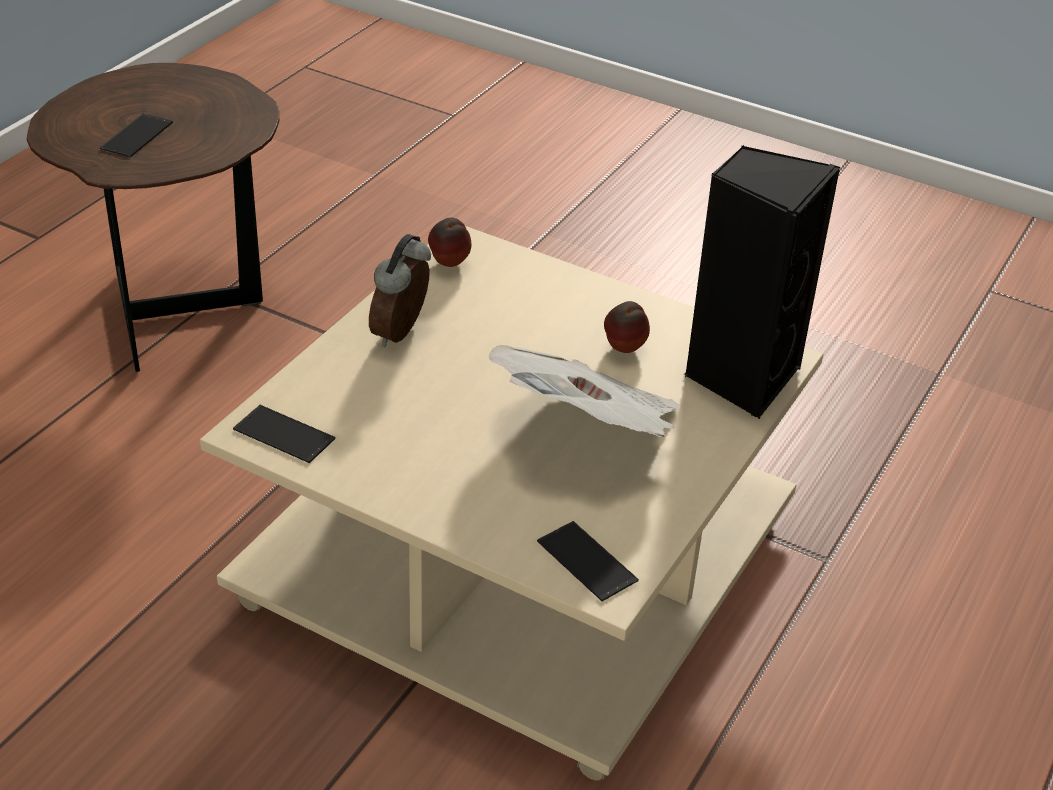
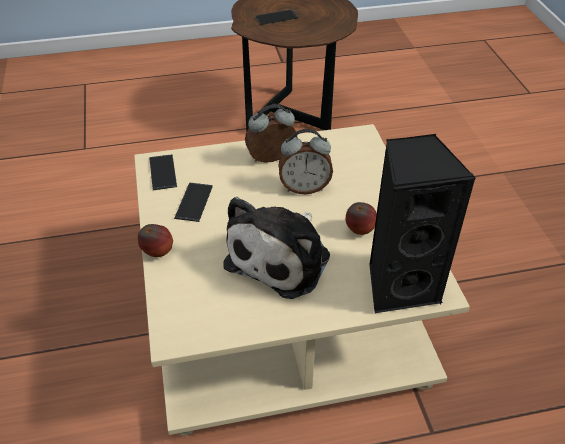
camera: 50 degrees right, 5 degrees up
(449, 265) = (339, 141): apple -> apple (158, 253)
(492, 341) = (304, 187): none -> alarm clock
(587, 561) = (185, 316): phone -> phone (194, 202)
(589, 430) = (282, 257): newspaper -> plush toy

